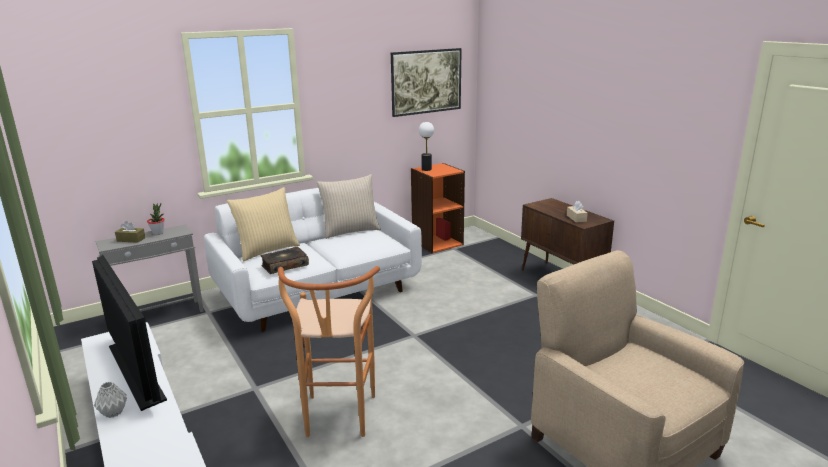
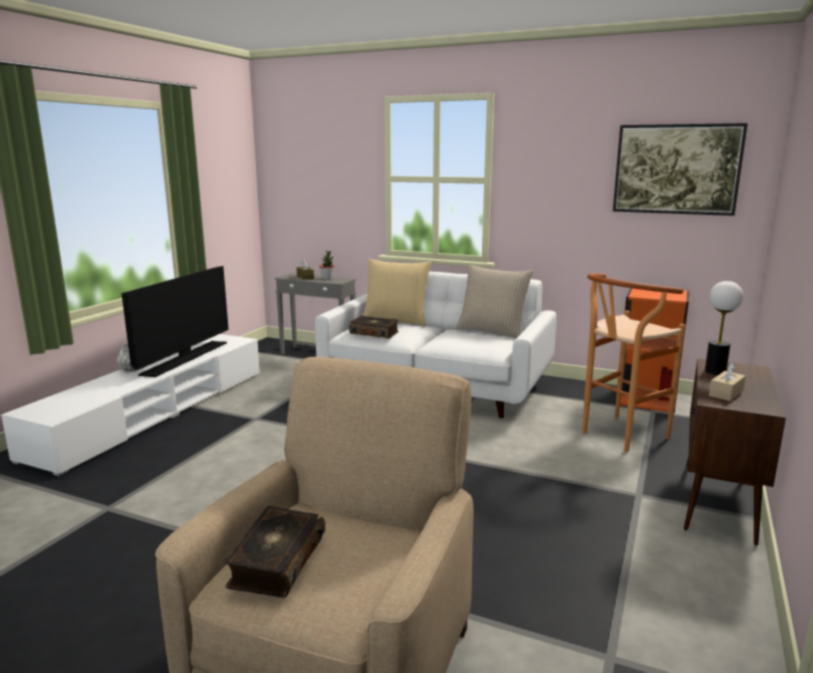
camera: 55 degrees right, 5 degrees down
(338, 421) = (238, 466): brown stool -> brown stool (618, 436)
(426, 169) = (645, 290): table lamp -> table lamp (715, 371)
(648, 391) = (276, 562): none -> book

